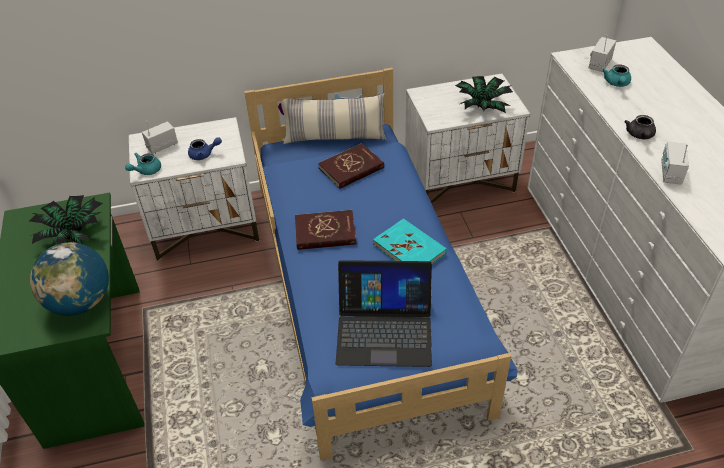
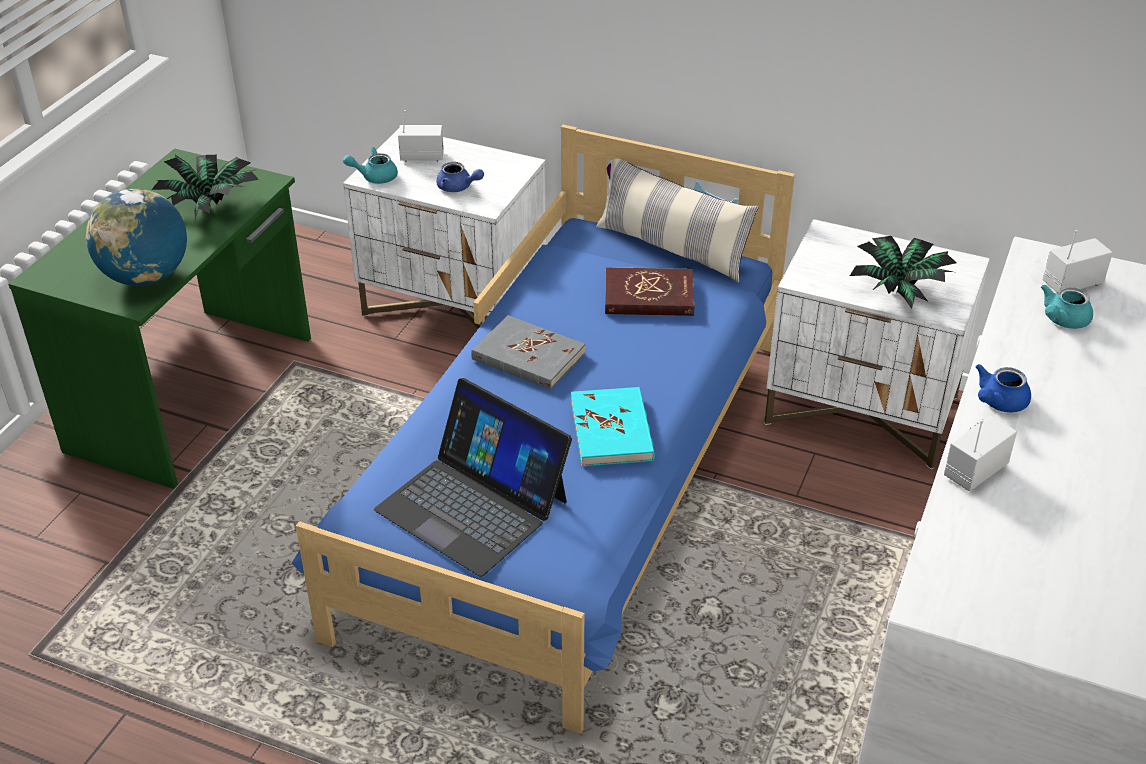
camera: 35 degrees right, 5 degrees down
(325, 232) = (528, 357): red book -> grey book
(640, 136) = (998, 402): grey teapot -> blue teapot

